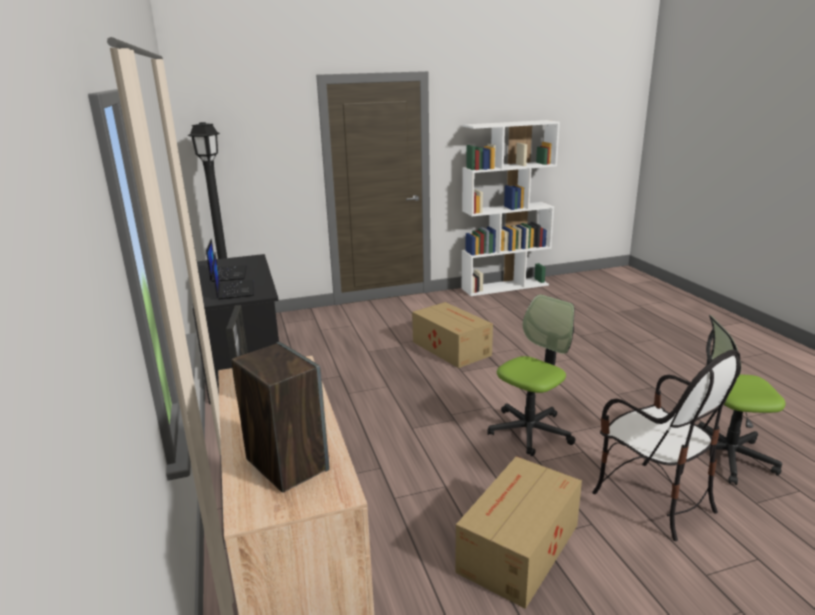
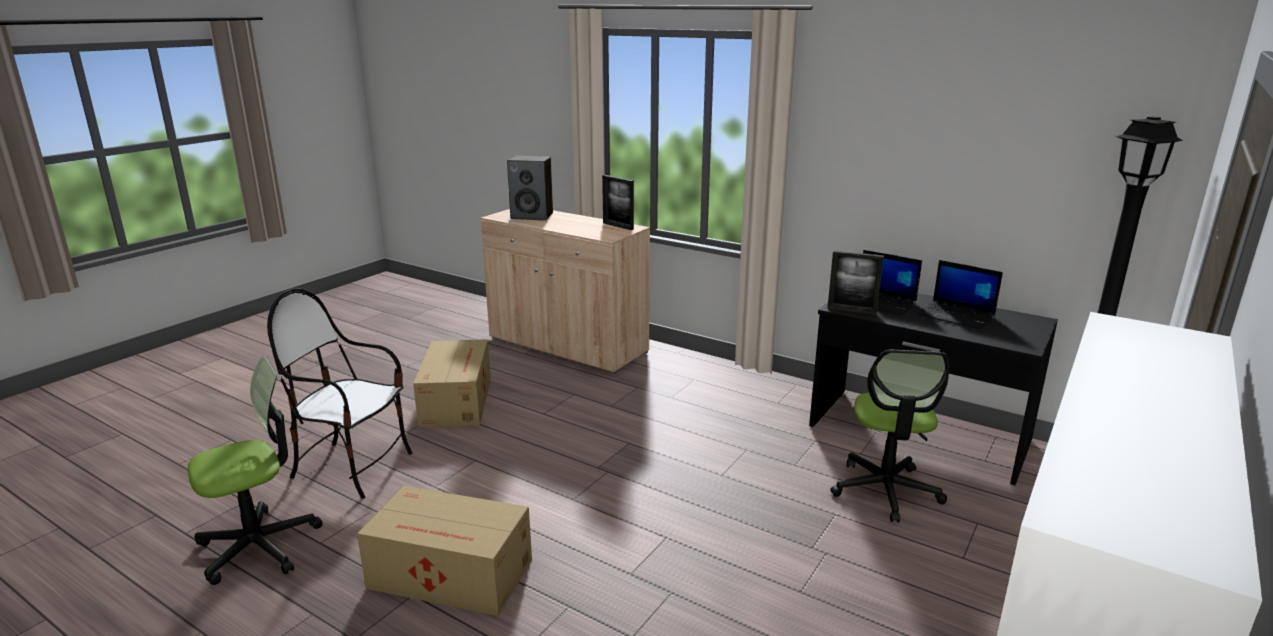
camera: 140 degrees right, 0 degrees up
(264, 290) = (852, 310): none -> picture frame
(451, 348) = (741, 580): cardboard box -> cardboard box (452, 575)
(530, 431) = (505, 487): office chair -> office chair (885, 490)

